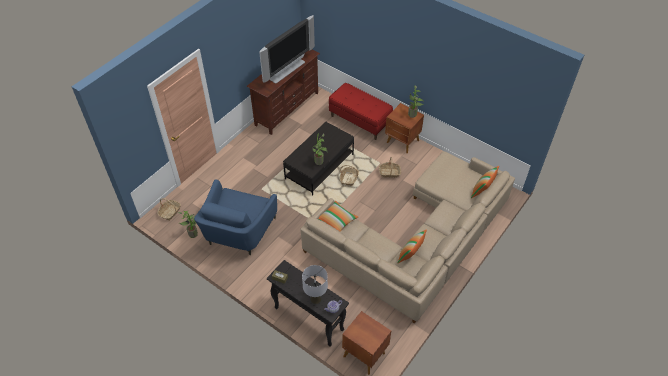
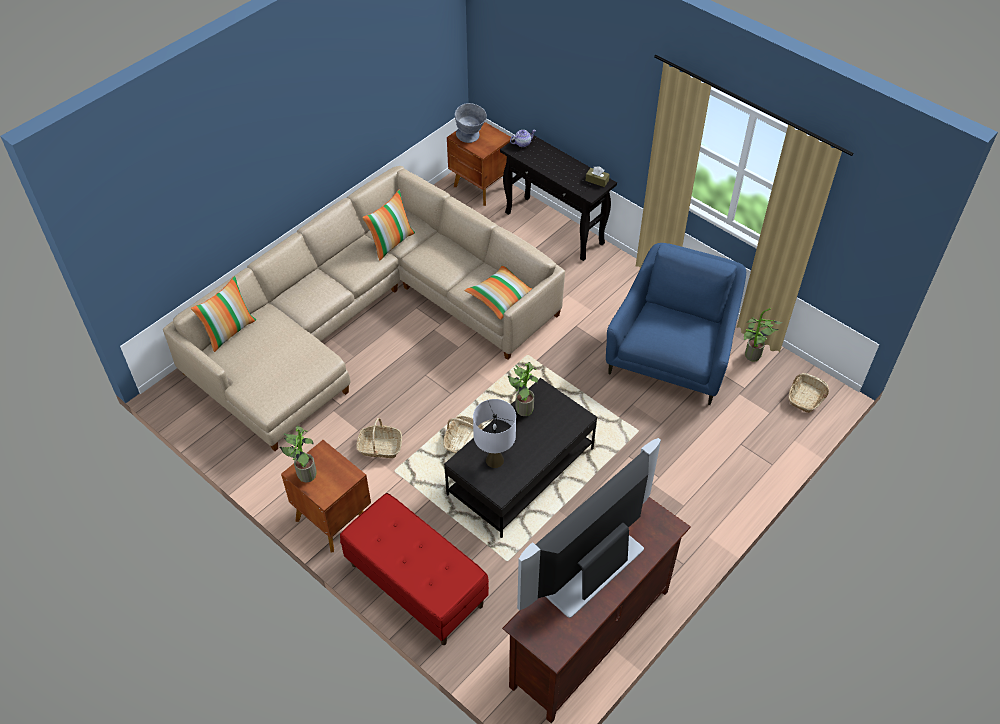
camera: 175 degrees left, 0 degrees up
(315, 299) = (545, 155): grey table lamp -> grey table lamp (494, 460)
(373, 331) = (471, 137): none -> grey bowl

